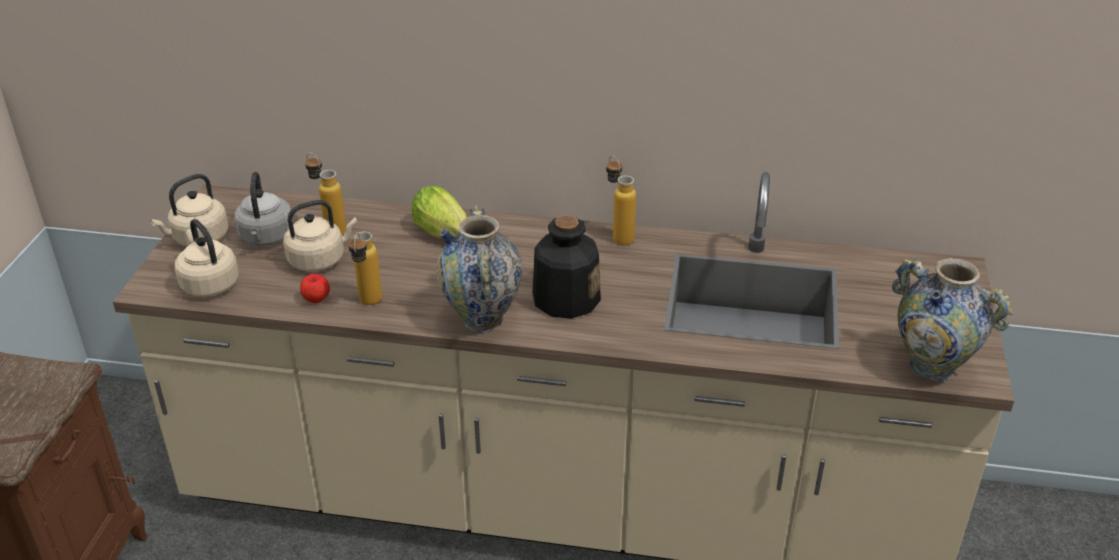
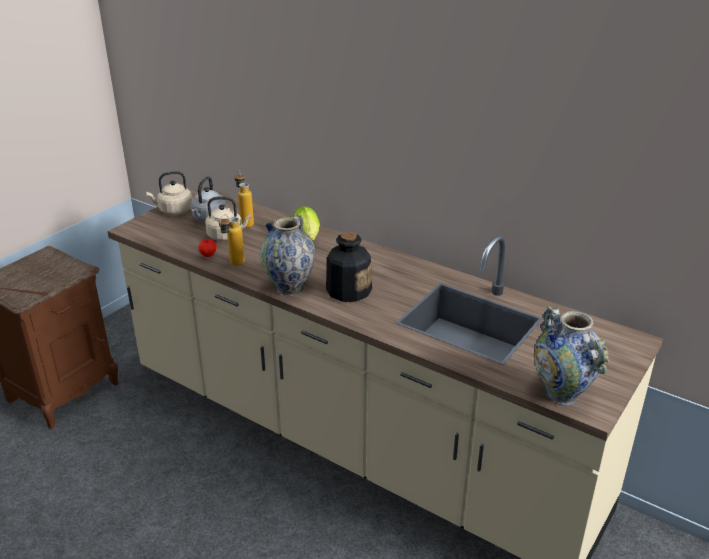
camera: 25 degrees right, 5 degrees down
(208, 283) = (160, 233): beige kettle -> none
(618, 236) = (411, 264): bottle -> none

